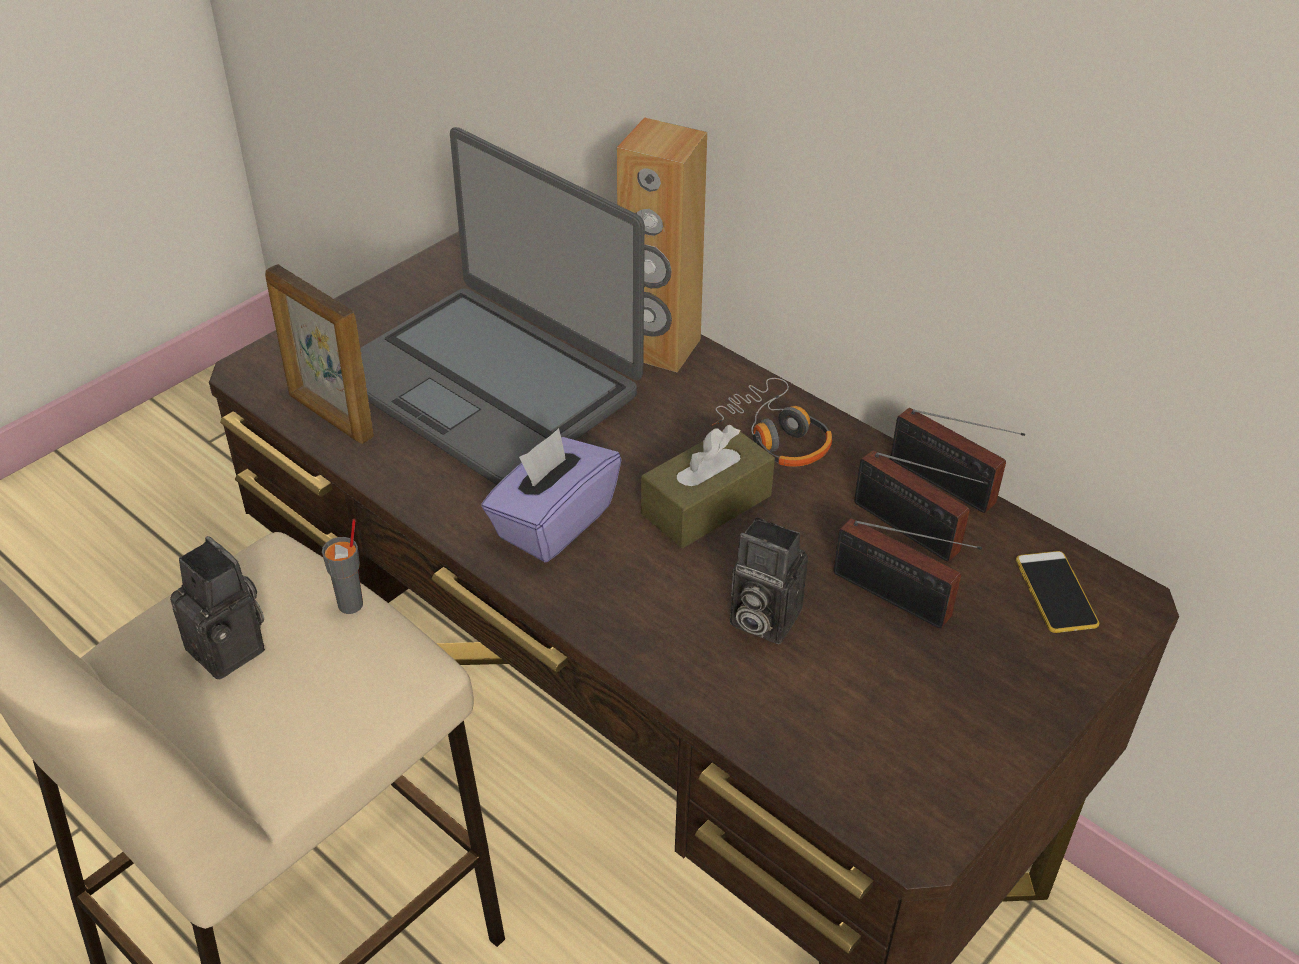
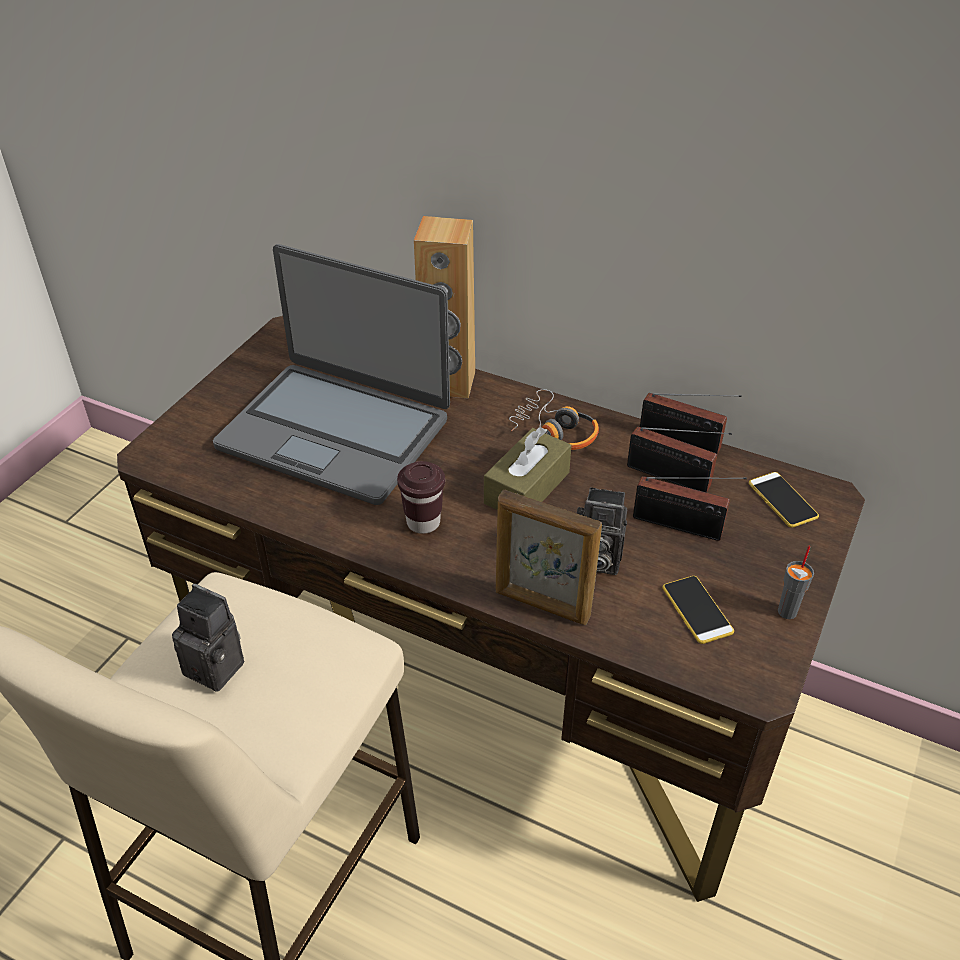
camera: 15 degrees left, 0 degrees up
(330, 417) = (224, 478): picture frame -> picture frame (542, 605)
(351, 604) = (297, 613): grey cup -> grey cup (788, 611)
(553, 522) = (423, 522): purple tissue box -> brown cup
(871, 715) = (697, 610): none -> phone

